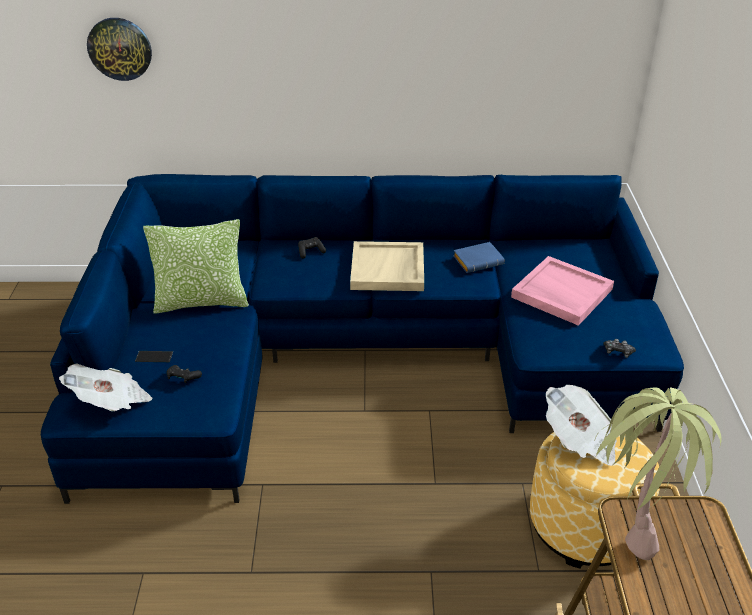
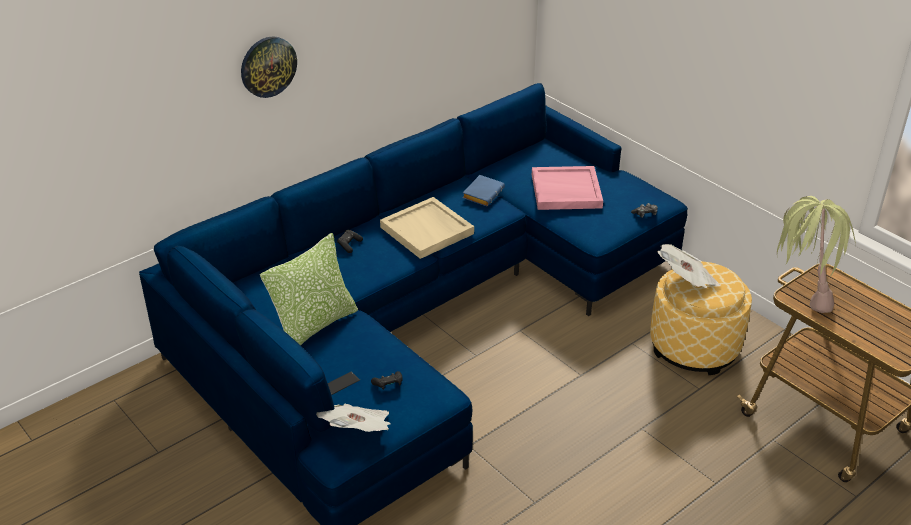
camera: 40 degrees left, 0 degrees up
(120, 48) = (124, 116): wall clock -> wall clock (268, 66)

